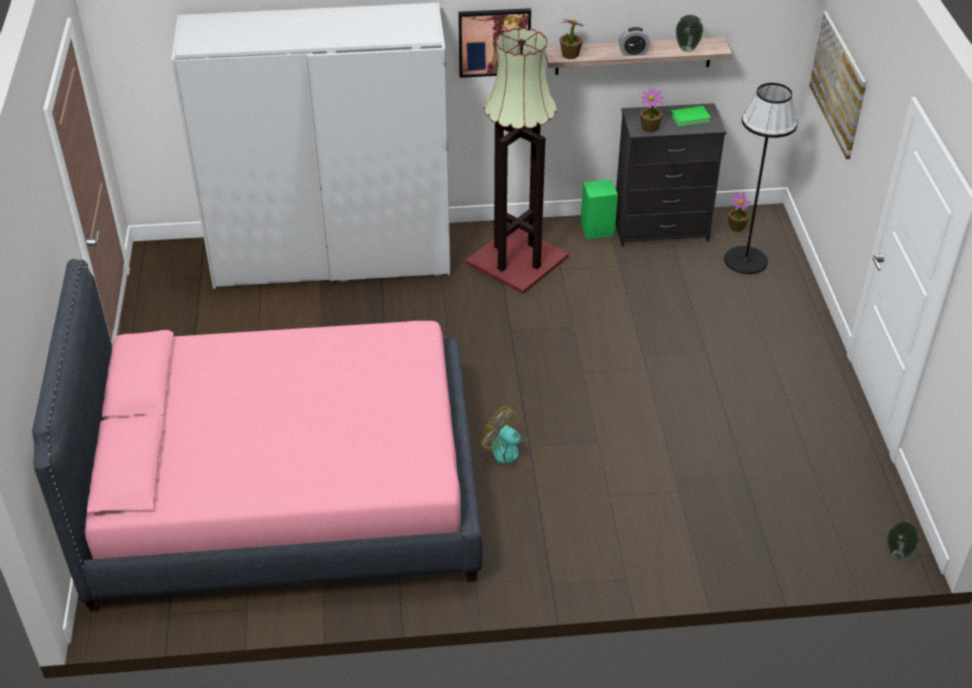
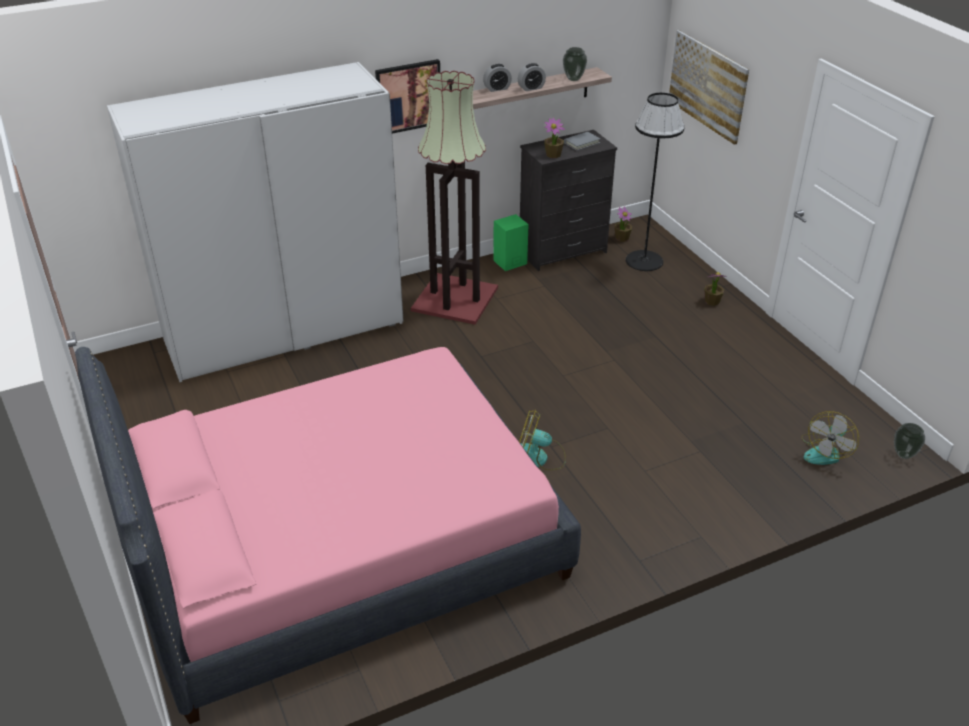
camera: 20 degrees left, 5 degrees down
(570, 54) = (478, 97): potted plant -> potted plant (712, 301)
(596, 47) = (497, 88): none -> alarm clock
(690, 118) = (581, 143): green book -> grey book
(812, 527) = (825, 451): none -> fan

